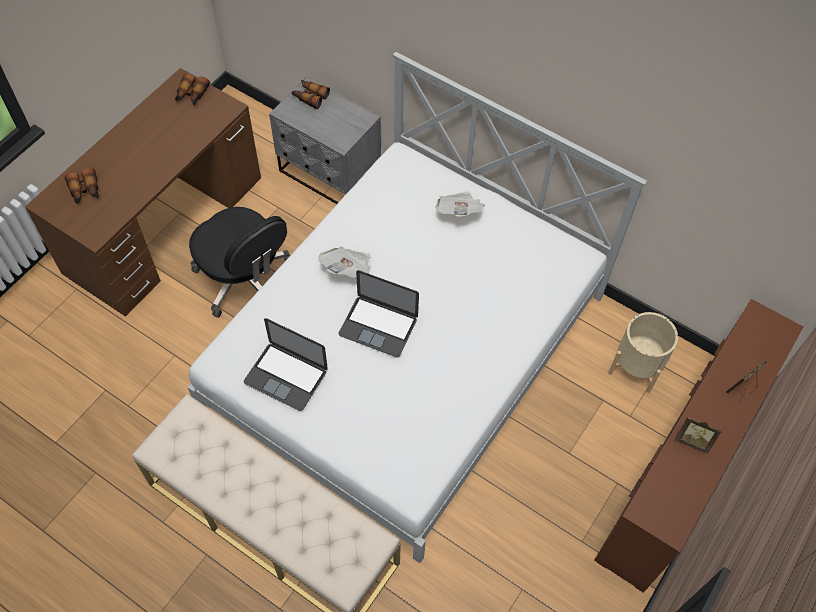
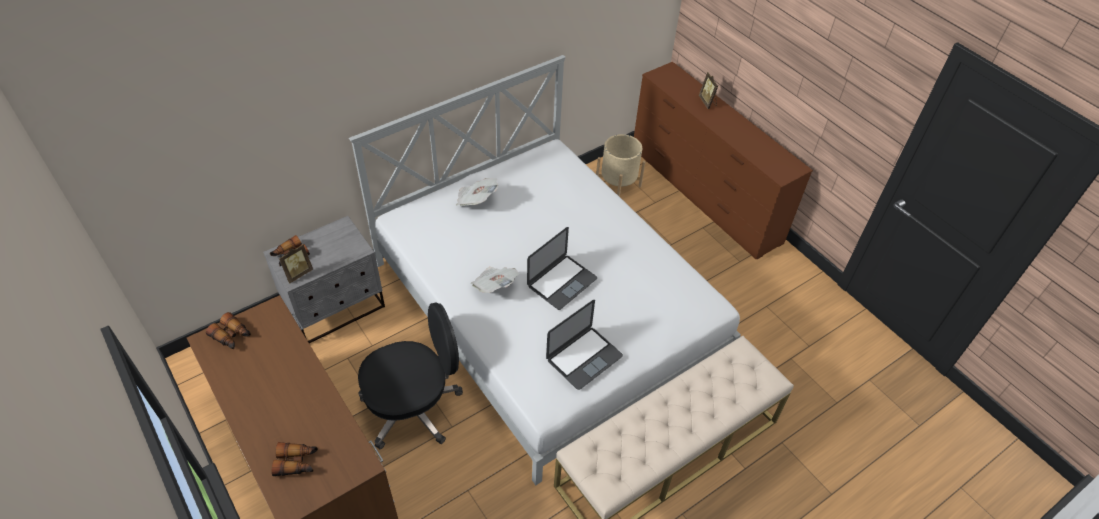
camera: 70 degrees left, 10 degrees down
(692, 440) = (737, 136): picture frame -> picture frame (298, 273)

